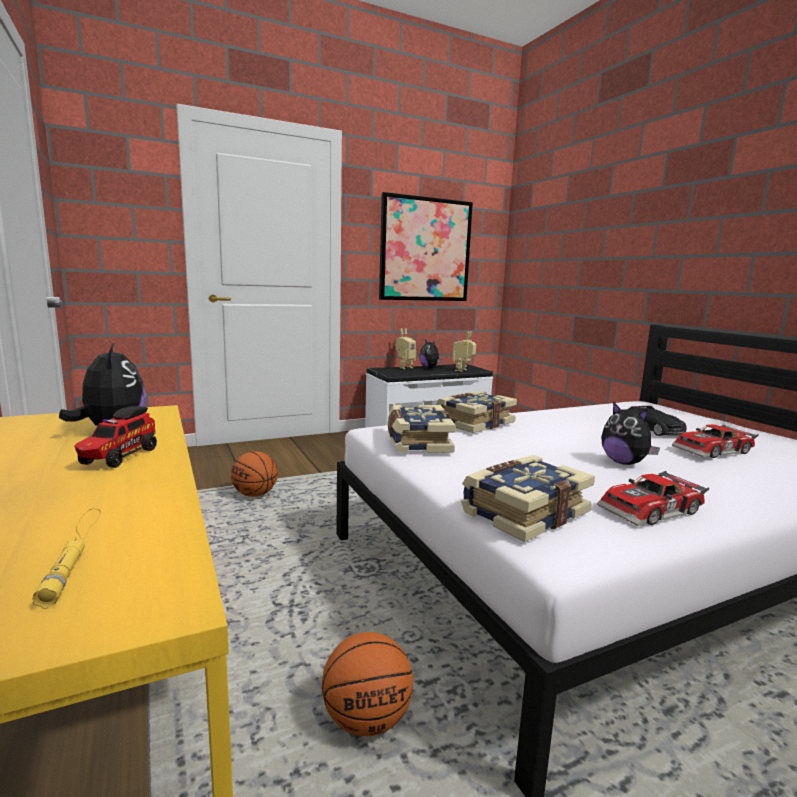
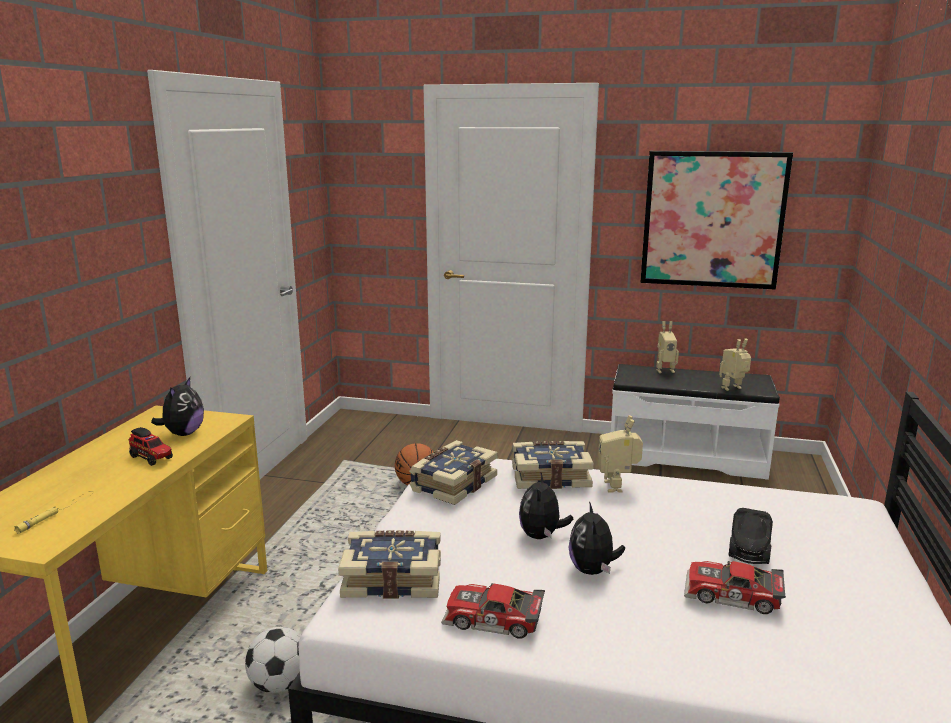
camera: 40 degrees right, 5 degrees up
(118, 457) = (152, 458): toy truck -> toy truck turned 105 degrees counterclockwise
(366, 720) = (279, 684): basketball -> football
(430, 368) = (697, 376): plush toy -> plush toy (541, 536)
(524, 419) = (618, 486): none -> toy robot

